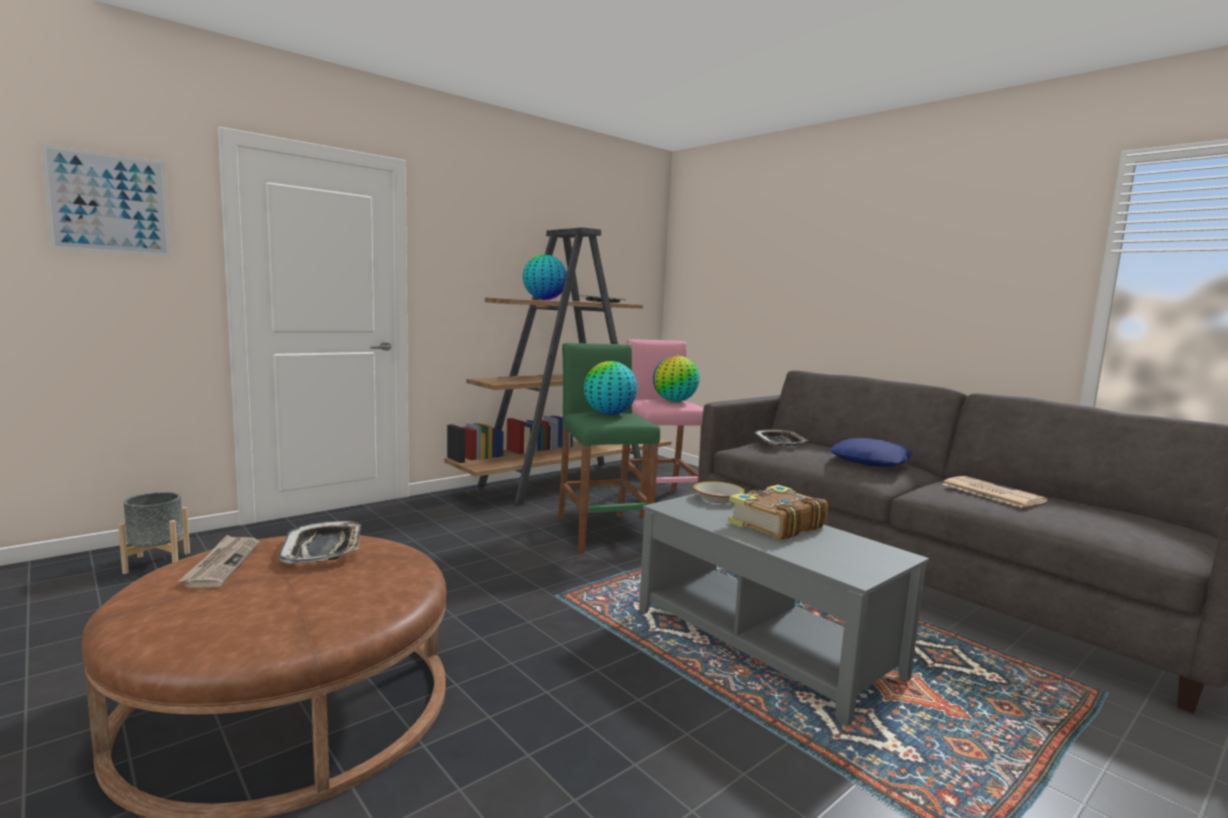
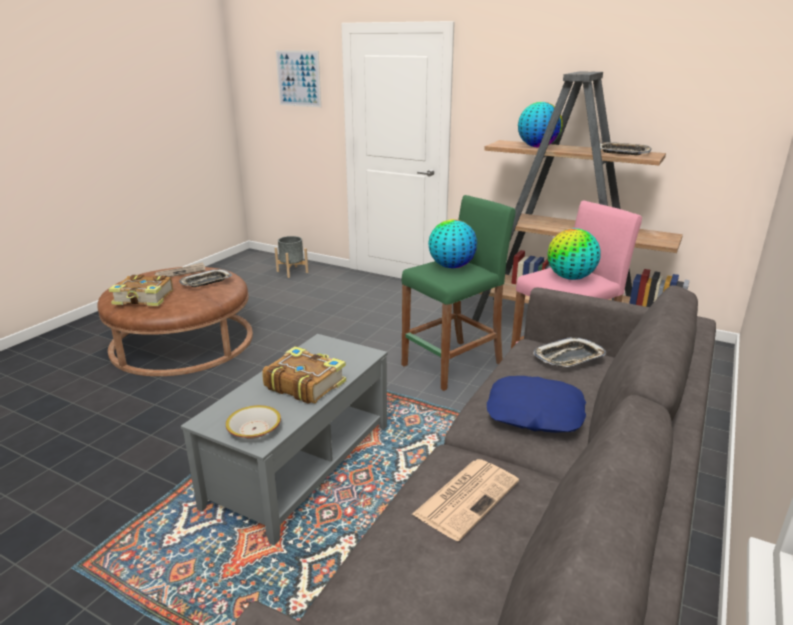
camera: 70 degrees right, 15 degrees up
(319, 605) = (144, 298): none -> book
(717, 499) = (357, 356): bowl -> bowl (254, 429)

